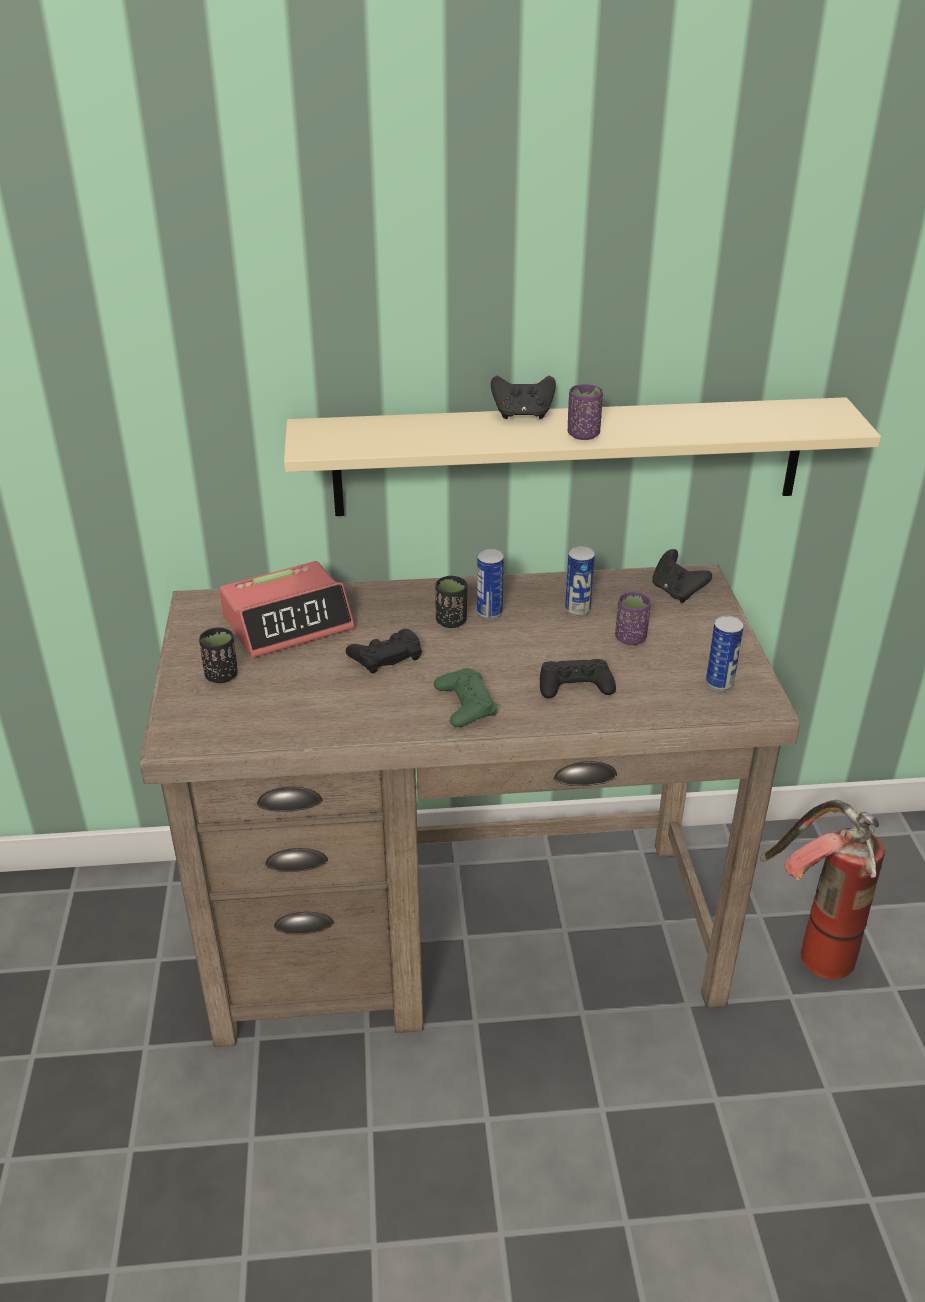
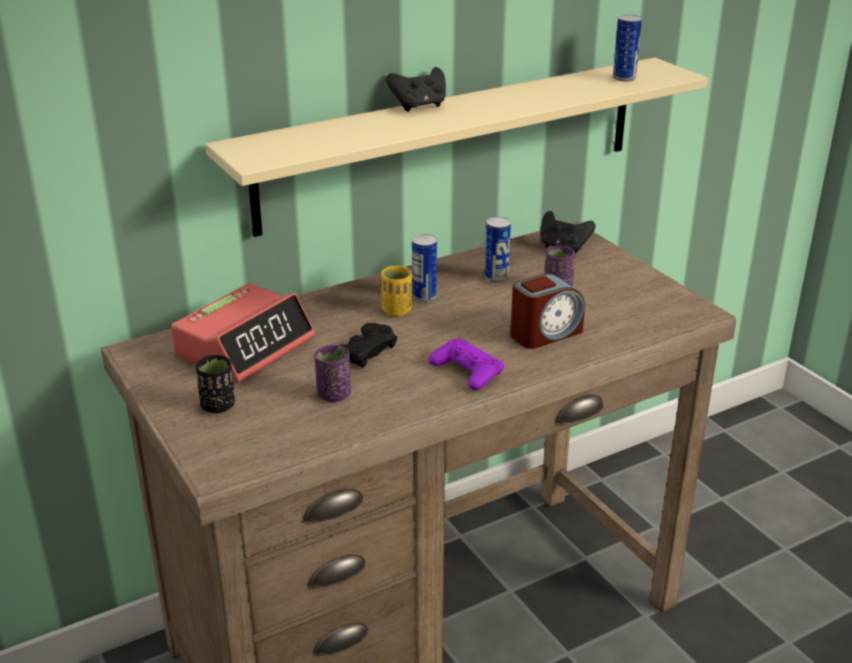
camera: 25 degrees left, 5 degrees down
(451, 621) = (396, 311): black cup -> yellow cup
(465, 704) = (466, 371): green game controller -> purple game controller
(575, 685) = (545, 333): black game controller -> alarm clock
(583, 435) = (486, 112): purple cup -> purple cup (334, 395)
(719, 683) = (655, 304): can -> can (624, 78)
(807, 945) = (705, 538): fire extinguisher -> none

